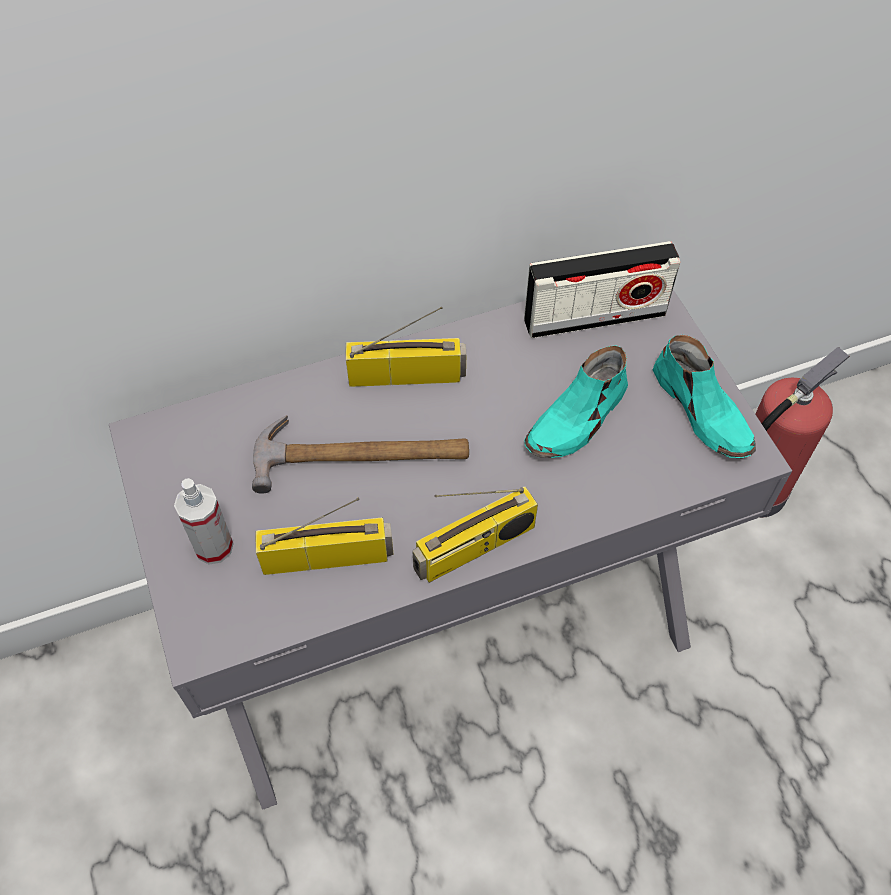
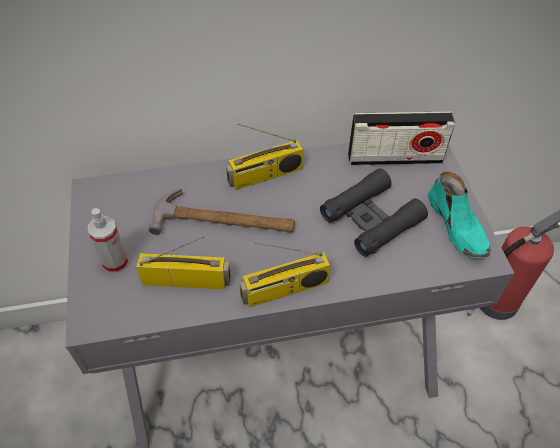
camera: 10 degrees right, 5 degrees down
(407, 374) = (265, 176): radio -> radio turned 150 degrees clockwise
(577, 419) = (371, 218): turquoise shoe -> black binoculars

